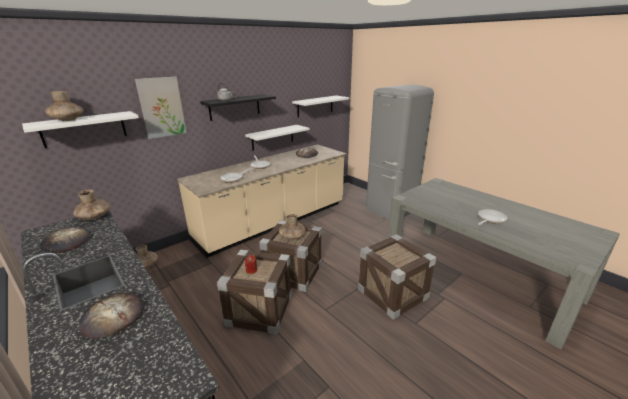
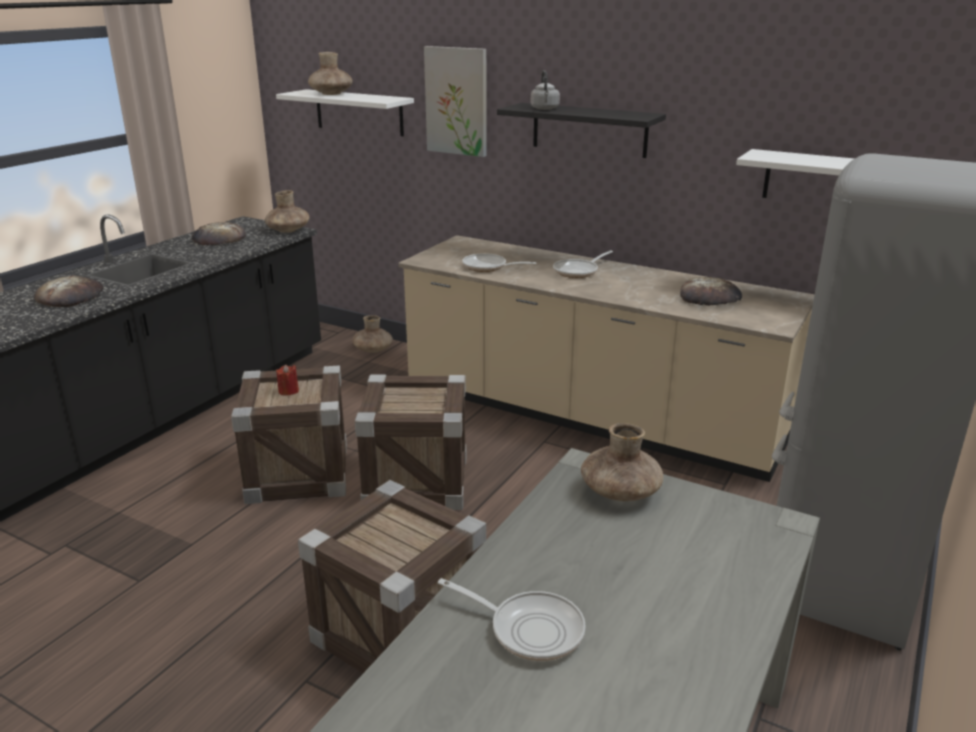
camera: 70 degrees right, 0 degrees up
(273, 137) = (674, 226): white shelf -> none
(292, 237) = (412, 403): brown vase -> brown vase (620, 492)

